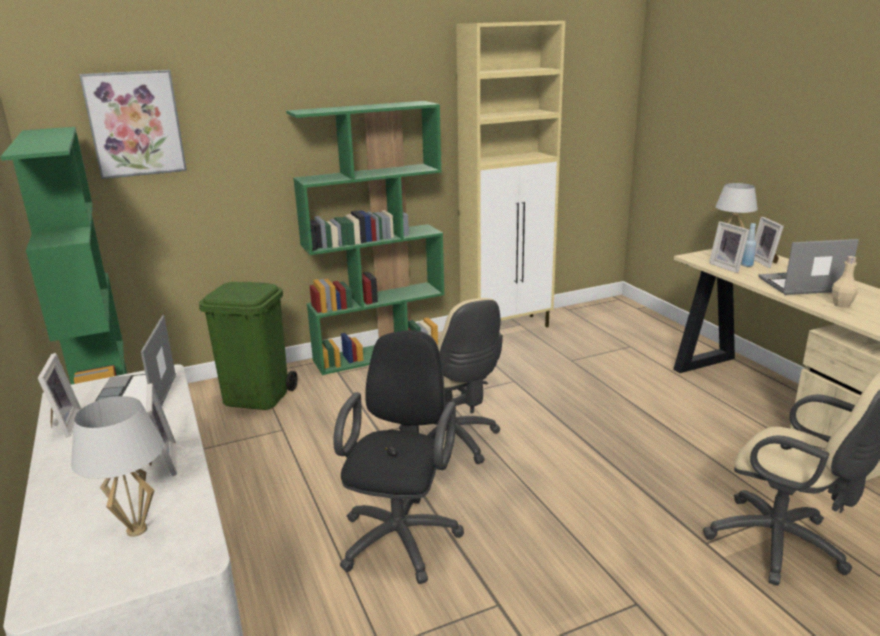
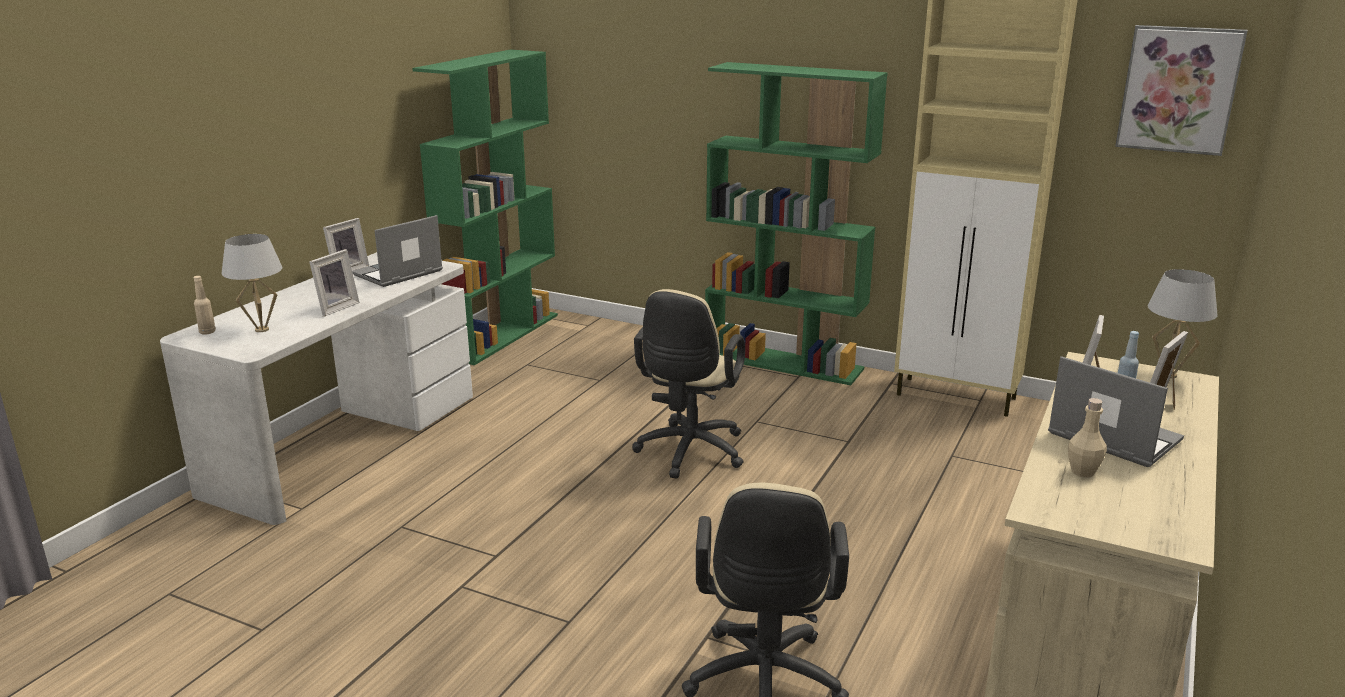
camera: 50 degrees right, 0 degrees up
(65, 578) = (207, 332): none -> beige bottle
(135, 124) = (597, 56): picture -> picture (1178, 89)
(257, 397) = (629, 350): green trash can -> none
(402, 534) = (531, 483): black office chair -> none

